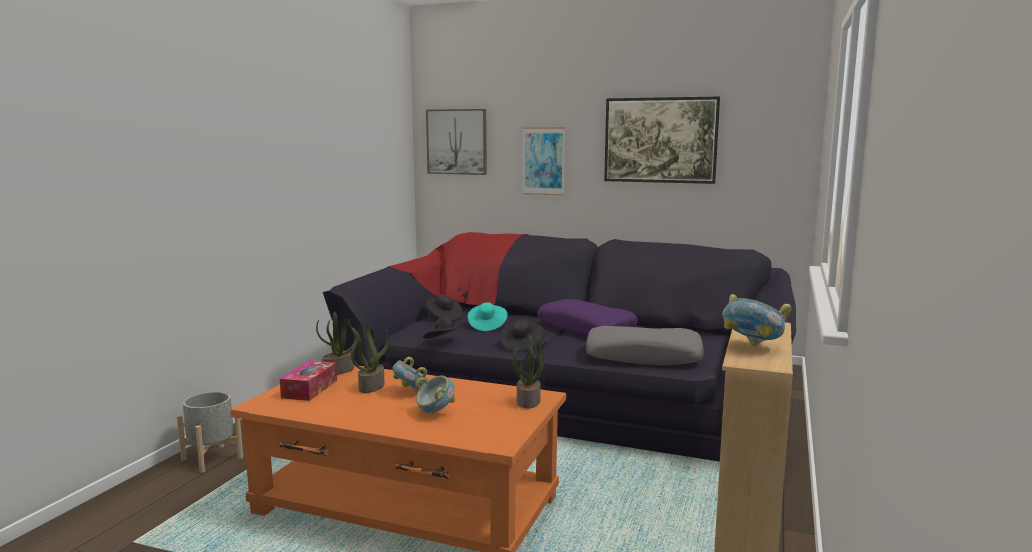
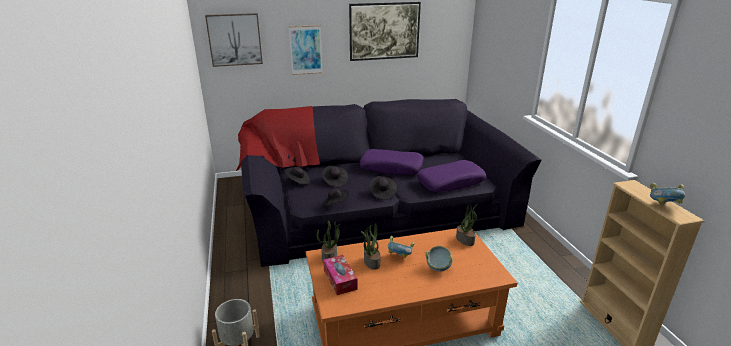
camera: 35 degrees left, 15 degrees up
(487, 326) = (334, 182): turquoise hat -> black hat
(643, 357) = (450, 182): grey pillow -> purple pillow

